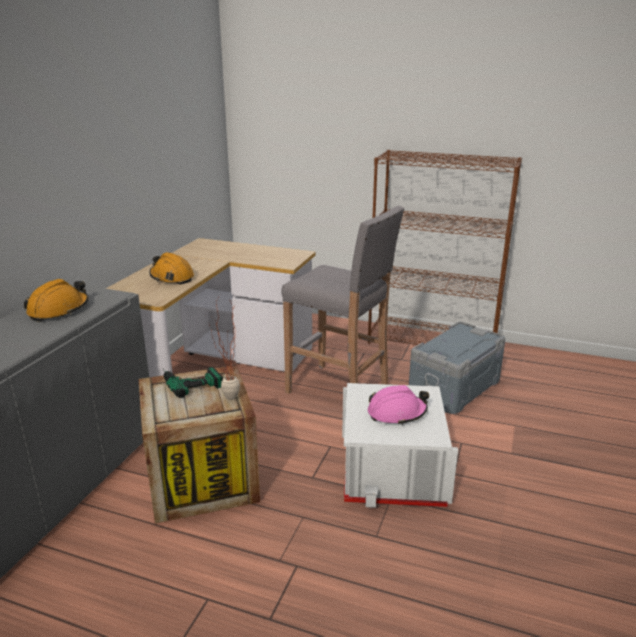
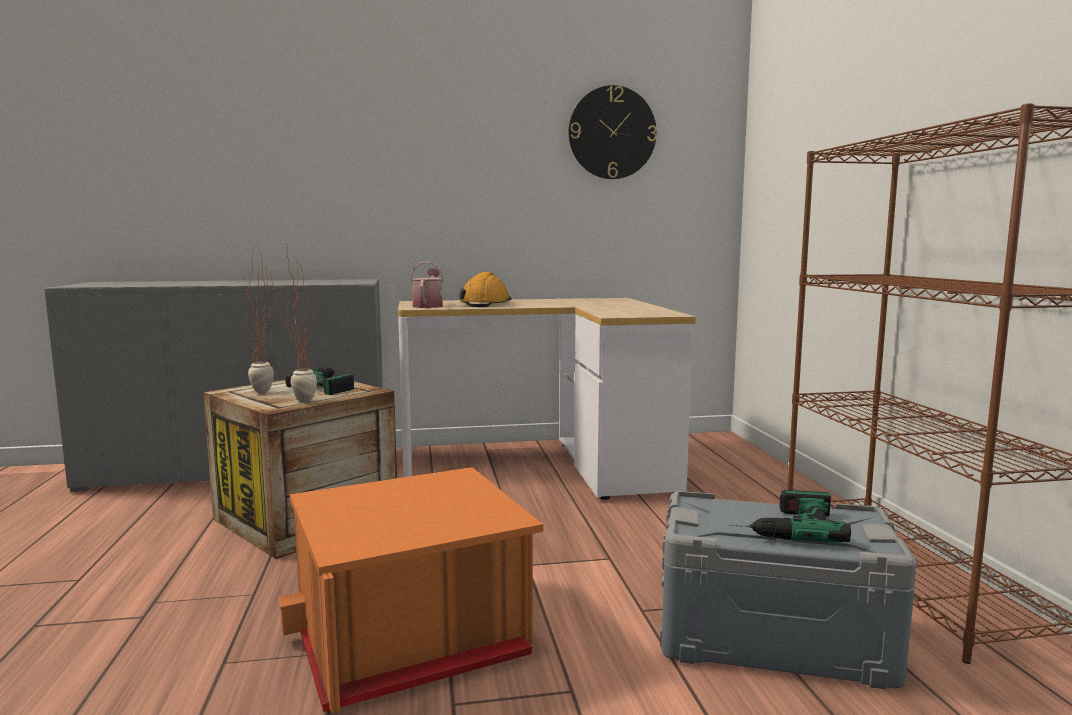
camera: 60 degrees right, 15 degrees down
(59, 310) = (306, 281): orange hard hat -> none
(151, 294) = (428, 306): none -> watering can
(174, 118) = (612, 133): none -> wall clock
(184, 411) = (261, 393): none -> potted plant
(339, 390) = (602, 540): grey stool -> none
(393, 471) = (413, 637): white storage box -> orange storage box
(396, 413) = (406, 509): pink hard hat -> none
(460, 343) = (782, 525): none -> power drill

